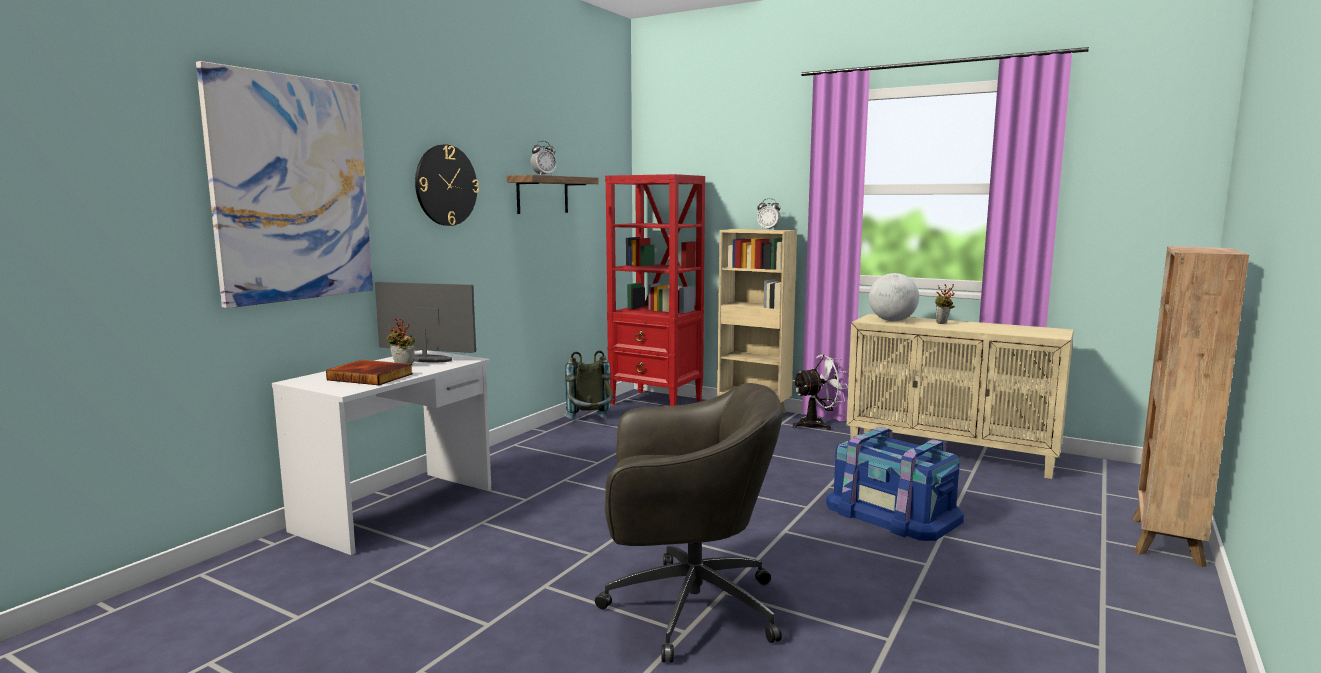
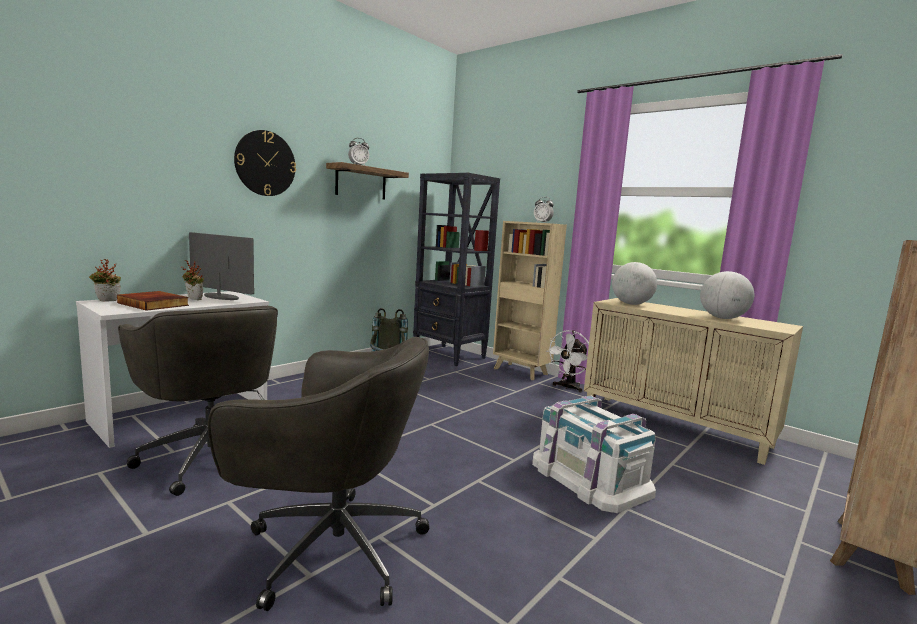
camera: 10 degrees right, 0 degrees up
(292, 189) = (107, 147): picture -> none
(479, 546) = (211, 455): none -> grey office chair
(656, 403) = (449, 355): red bookcase -> black bookcase
(817, 425) = (568, 387): white fan -> white fan turned 135 degrees clockwise
(892, 513) = (589, 477): blue storage box -> white storage box
(943, 323) = (676, 310): potted plant -> potted plant (107, 301)
(994, 328) = (723, 318): none -> globe

